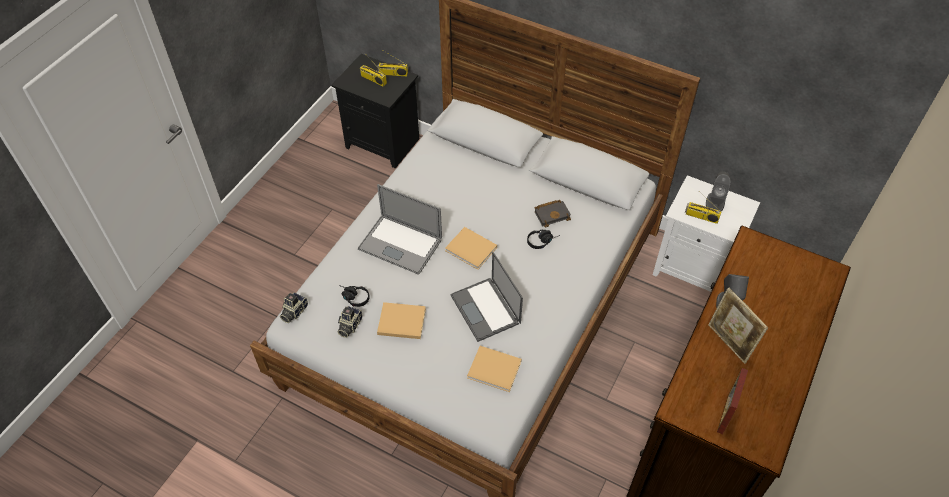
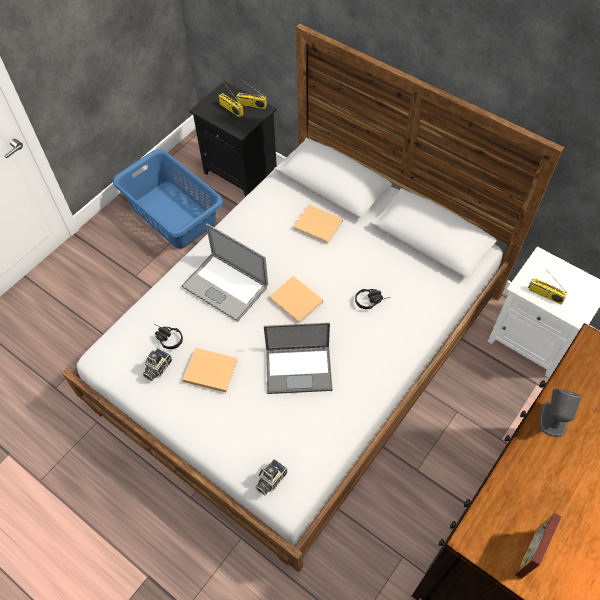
camera: 10 degrees right, 5 degrees up
(293, 312) = (105, 345): camera -> camera (270, 480)
(322, 190) = (173, 214): none -> blue laundry basket
(486, 310) = (299, 369): laptop -> laptop turned 75 degrees counterclockwise
(496, 370) = (297, 437): beige book -> beige book (319, 226)
(552, 214) = (387, 272): black book -> none
(715, 202) = (563, 280): grey speaker -> none
(729, 343) = (547, 465): picture frame -> none

